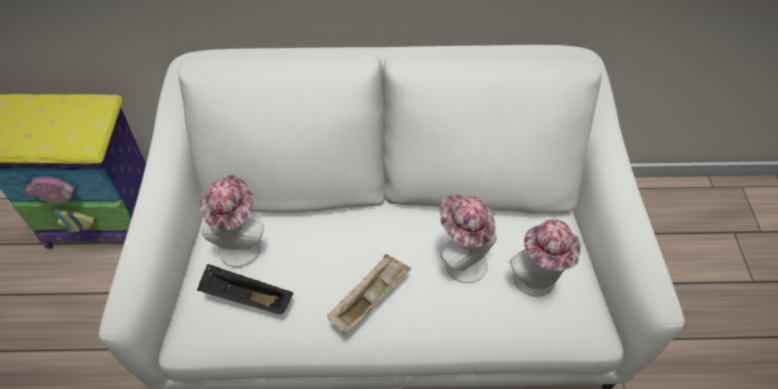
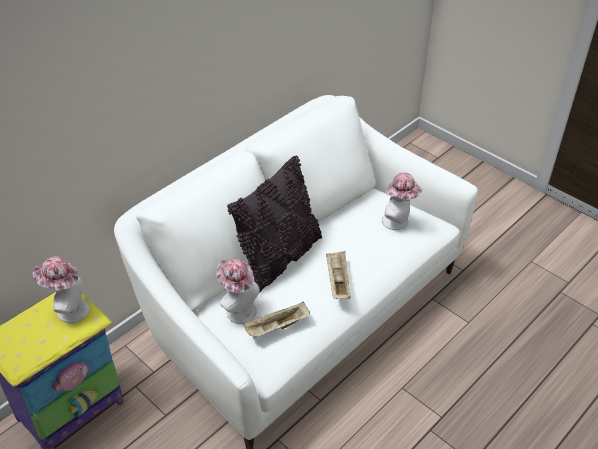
camera: 45 degrees left, 10 degrees down
(245, 298) = (276, 328): black tray -> beige tray
(348, 218) = (279, 258): none -> black pillow
(461, 260) = (356, 236): hat -> hat (68, 310)

